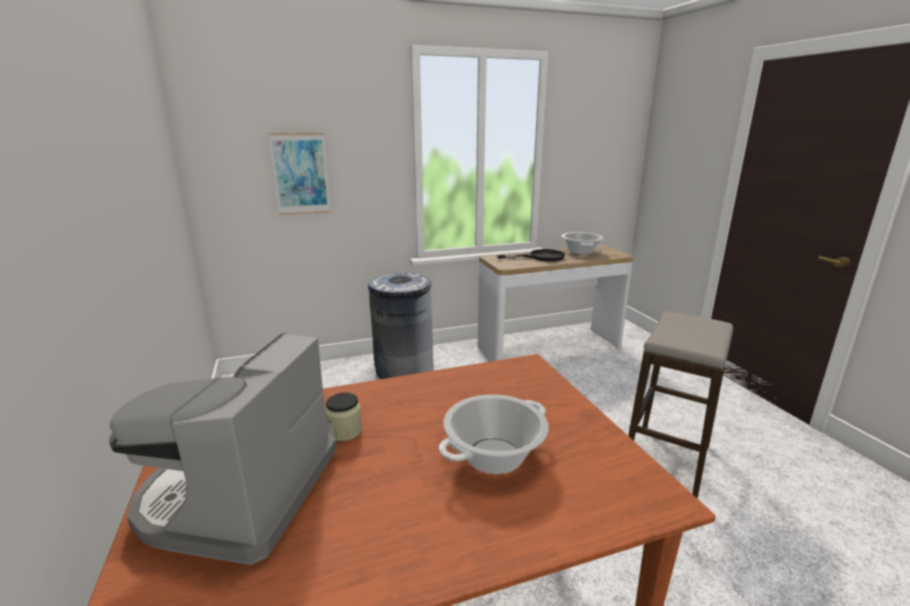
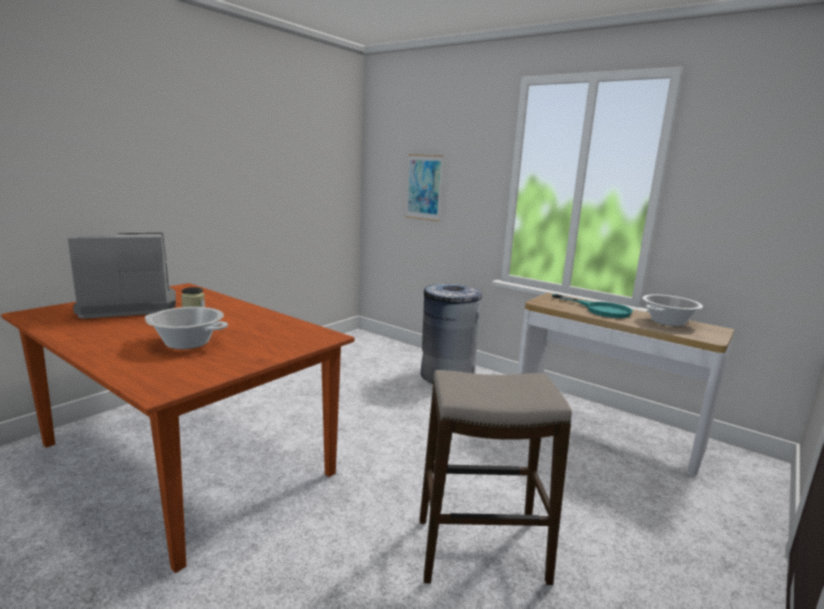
camera: 55 degrees right, 5 degrees down
(540, 257) = (600, 310): black frying pan -> turquoise frying pan

